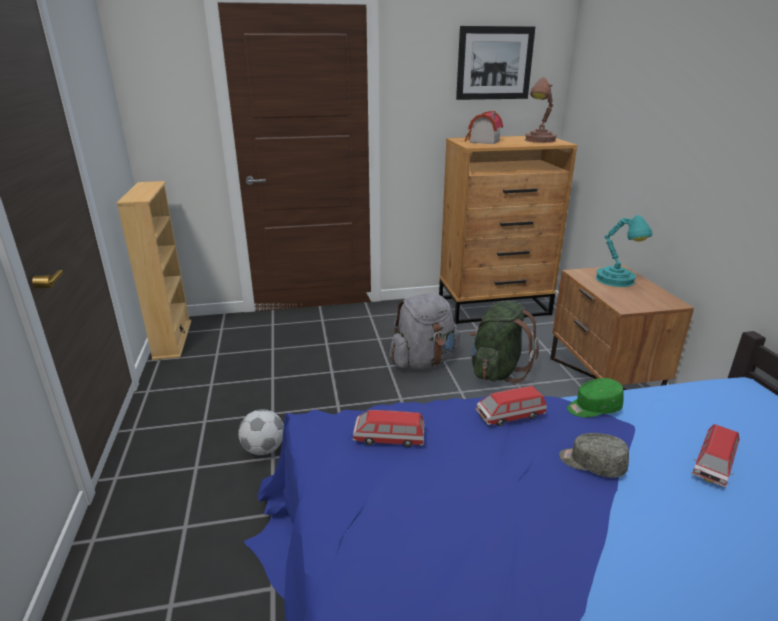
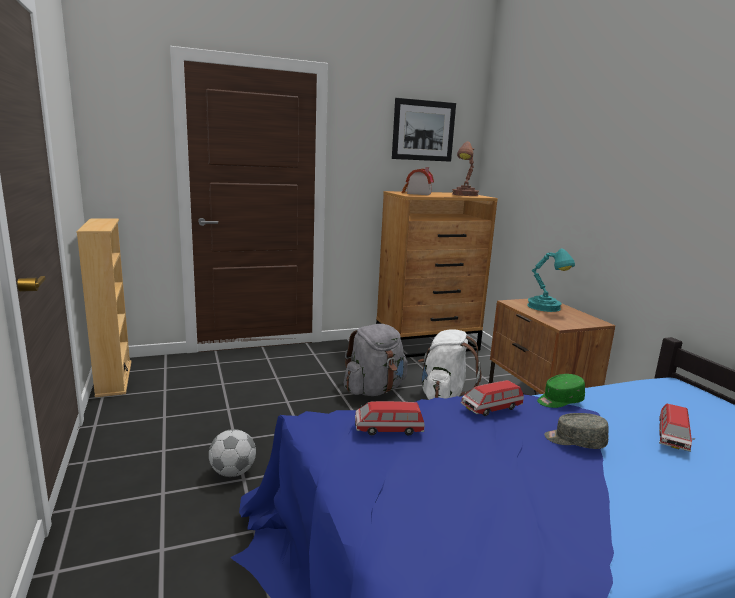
camera: 10 degrees left, 10 degrees down
(497, 371) = (444, 396): green backpack -> white backpack

